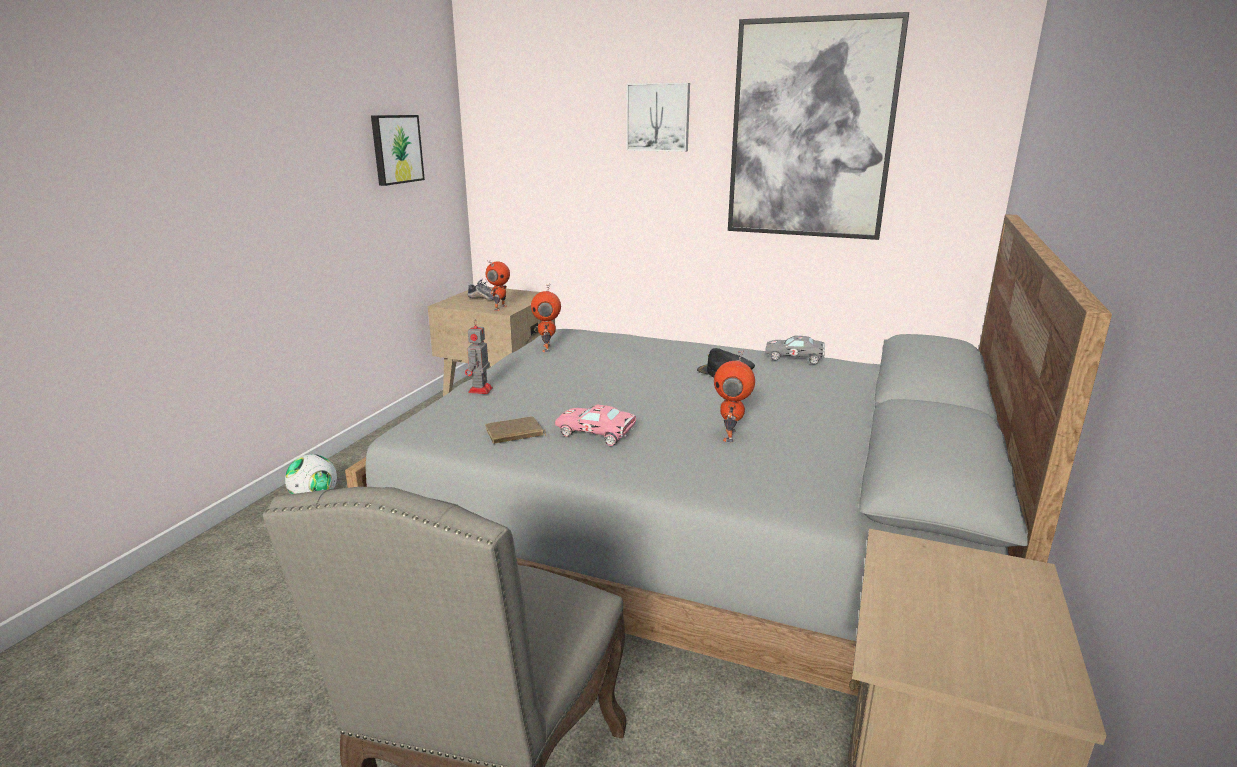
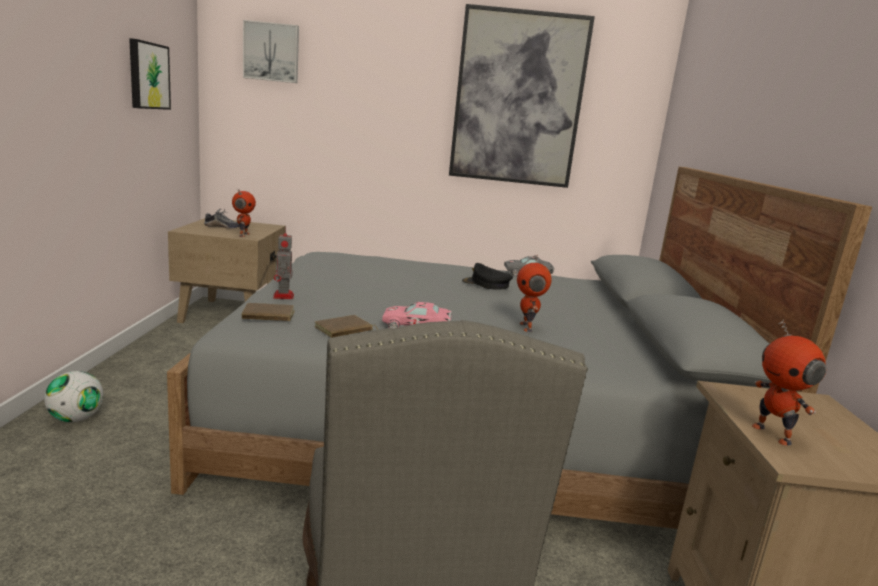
camera: 20 degrees left, 5 degrees down
(449, 415) = (268, 316): none -> brown book
(548, 348) = (320, 265): toy robot -> toy robot (773, 434)
(658, 117) = (392, 76): picture -> picture (271, 52)

